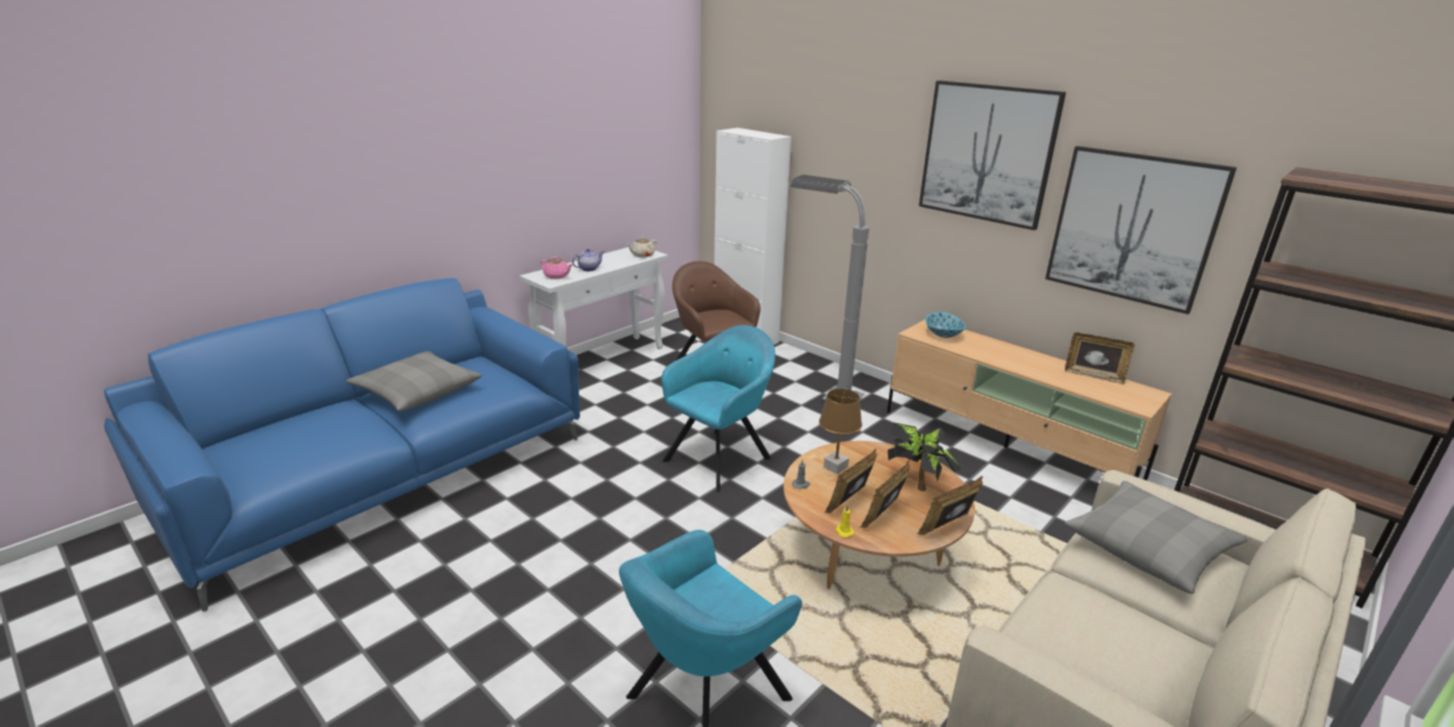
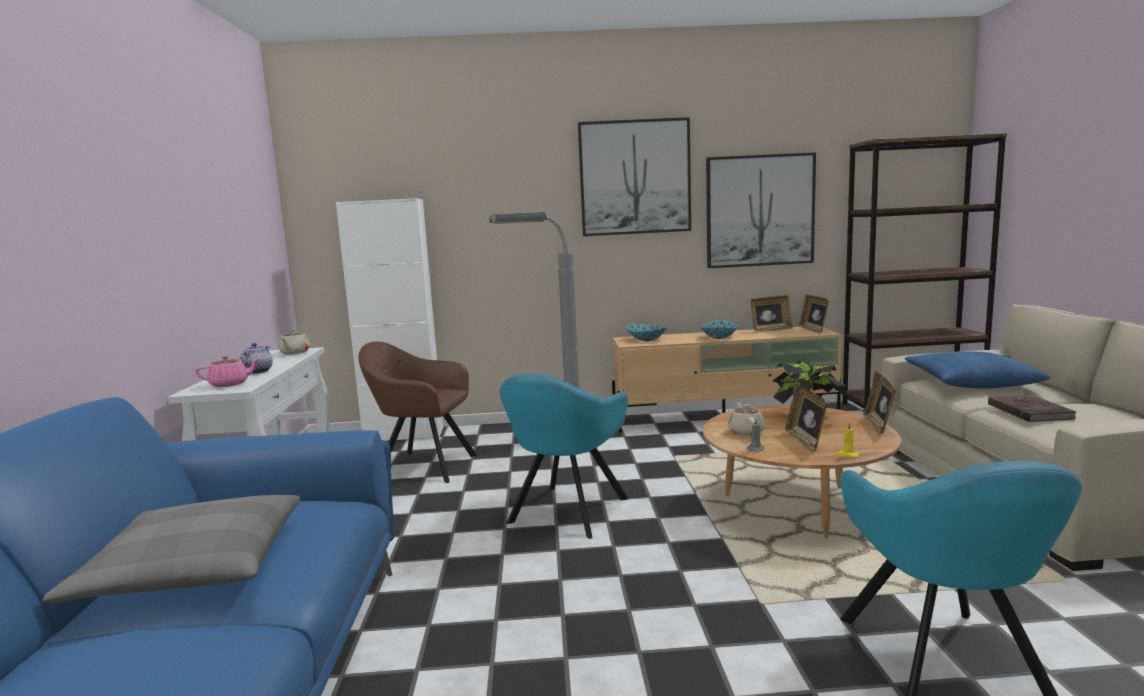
camera: 45 degrees left, 15 degrees down
(720, 457) = (566, 512): turquoise armchair -> turquoise armchair turned 150 degrees counterclockwise
(835, 467) = (746, 431): brown table lamp -> beige teapot
(884, 515) = (838, 437): picture frame -> picture frame (813, 330)
(1012, 361) = (718, 337): none -> bowl
(1080, 605) = (1030, 411): none -> brown book
(1149, 547) = (970, 382): grey pillow -> blue pillow

